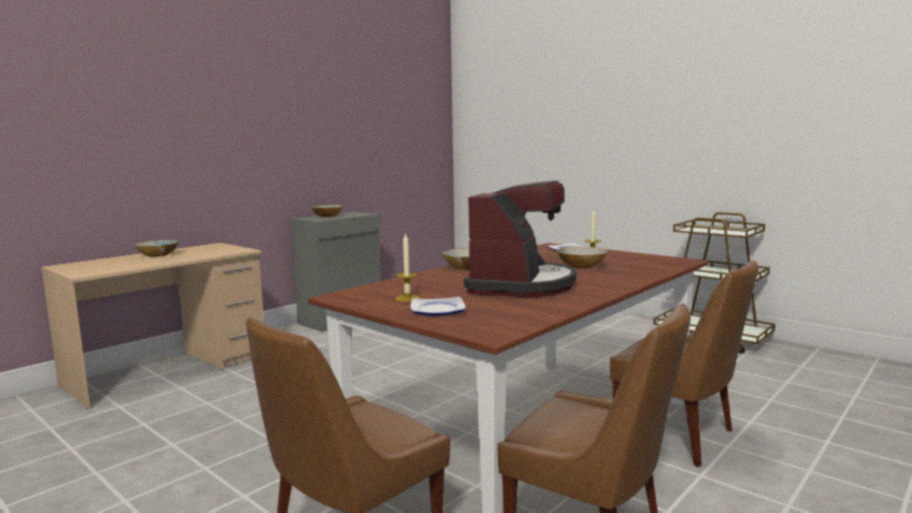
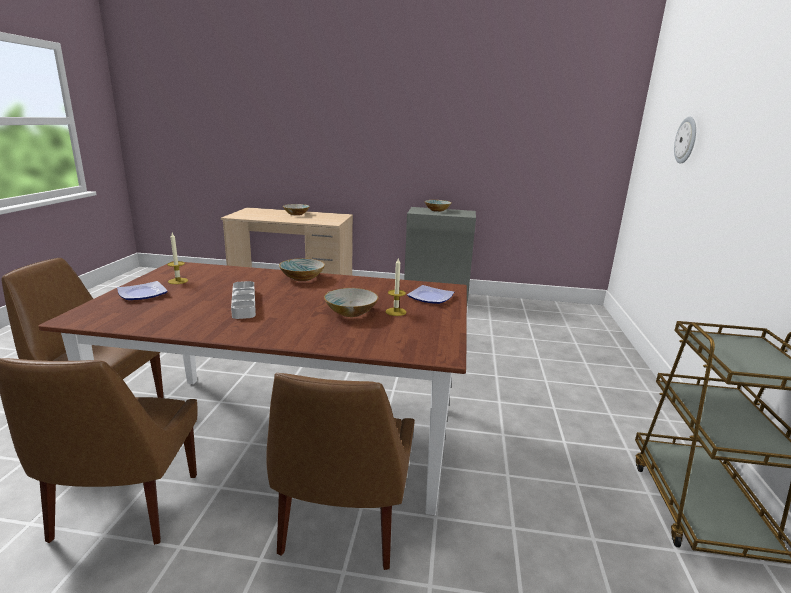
camera: 55 degrees right, 10 degrees up
(521, 285) = (244, 303): coffee machine -> grey tray
(537, 122) = (686, 140): none -> wall clock

